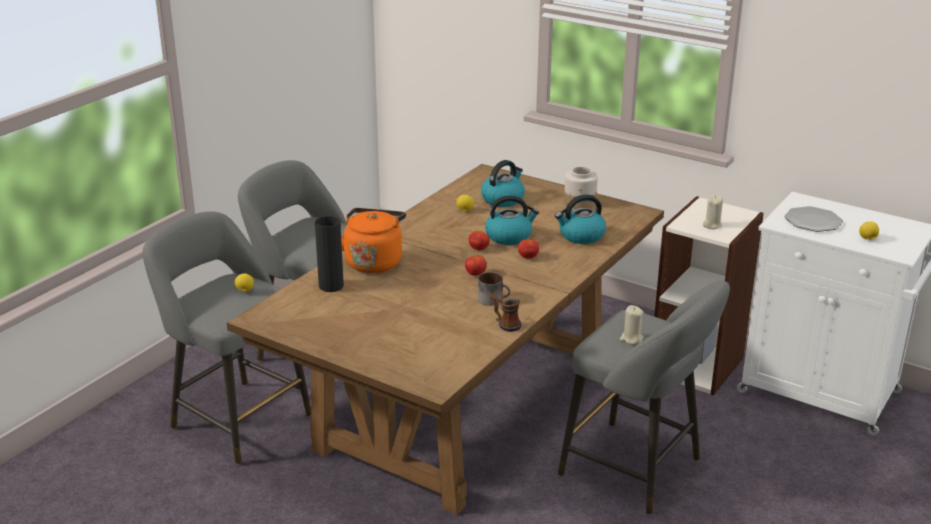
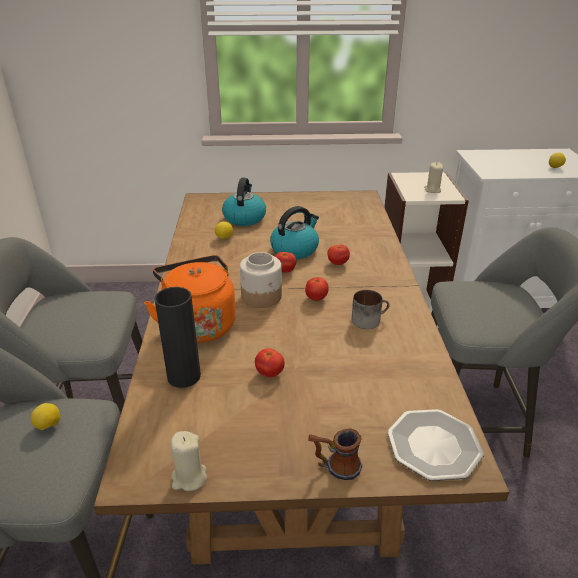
camera: 35 degrees left, 5 degrees up
(383, 303) = (269, 373): none -> tomato
(505, 324) = (416, 343): mug -> mug (334, 466)
(580, 202) = (310, 202): jar -> jar (262, 296)
(581, 236) = (351, 229): kettle -> none
(631, 339) = (490, 309): beige candle -> beige candle (189, 478)
(813, 221) = (505, 165): plate -> plate (433, 446)

